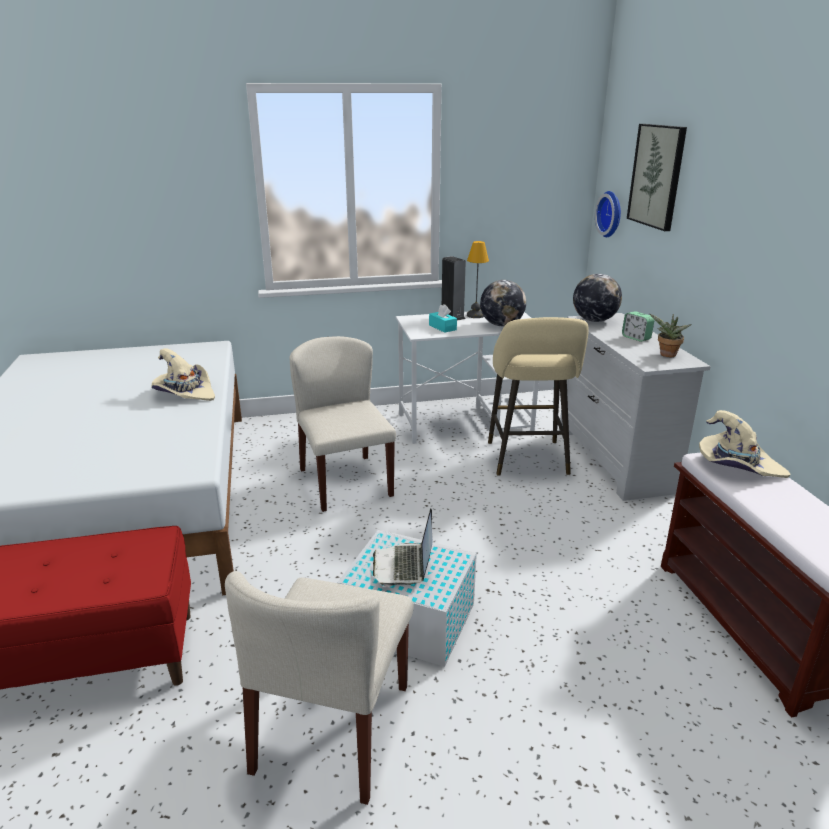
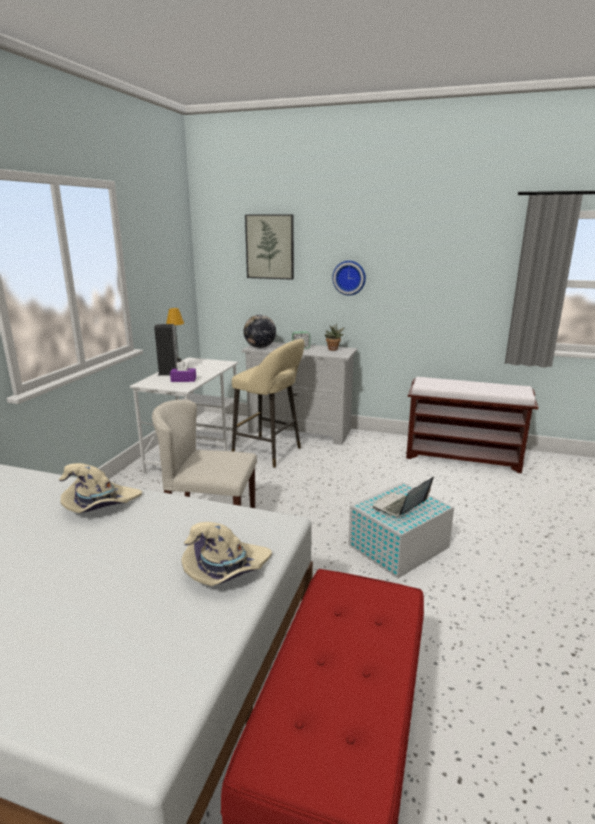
camera: 60 degrees left, 5 degrees down
(333, 728) = (484, 606): beige chair -> none
(404, 566) = (400, 507): laptop -> laptop turned 105 degrees clockwise
(442, 327) = (183, 380): turquoise tissue box -> purple tissue box
(501, 325) = (210, 367): globe -> none
(611, 214) = (222, 278): wall clock -> wall clock (349, 277)
(737, 465) = (433, 382): beige hat -> beige hat (225, 570)

